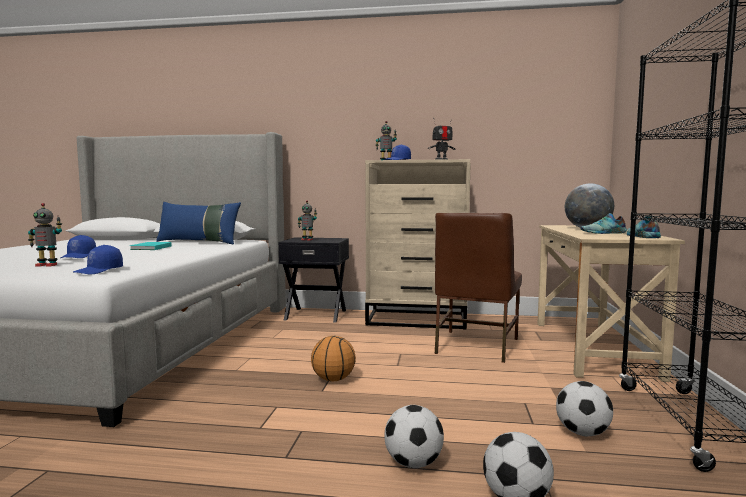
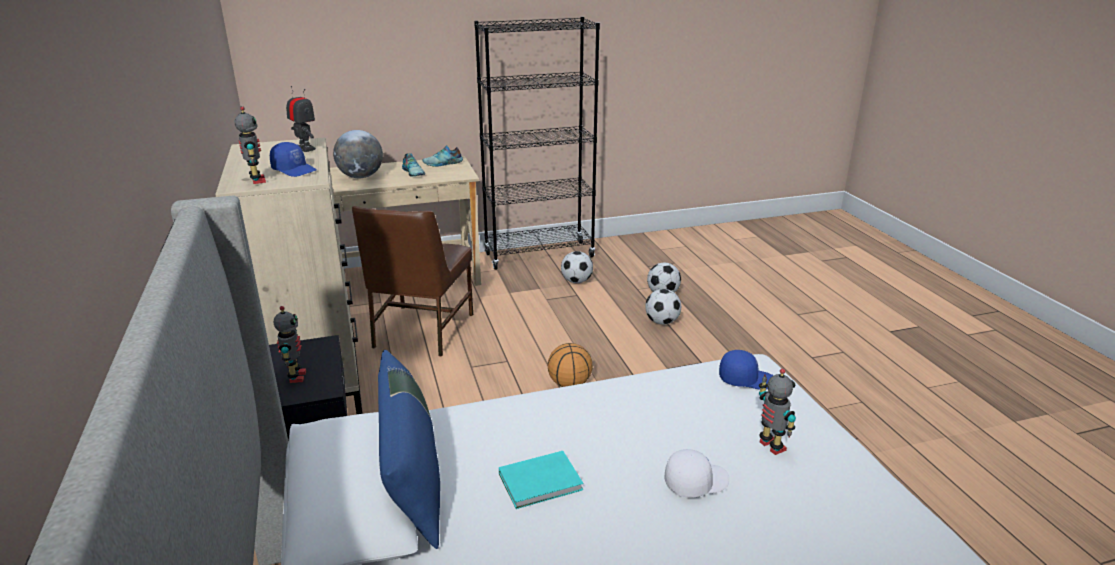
camera: 115 degrees left, 20 degrees up
(79, 256) = (695, 481): blue cap -> white cap
(475, 346) = (421, 331): brown chair -> brown chair turned 105 degrees clockwise

